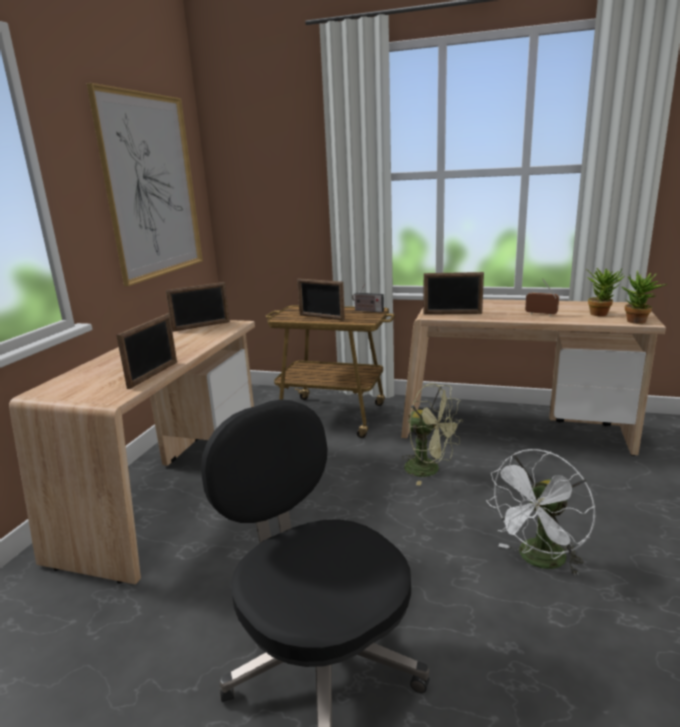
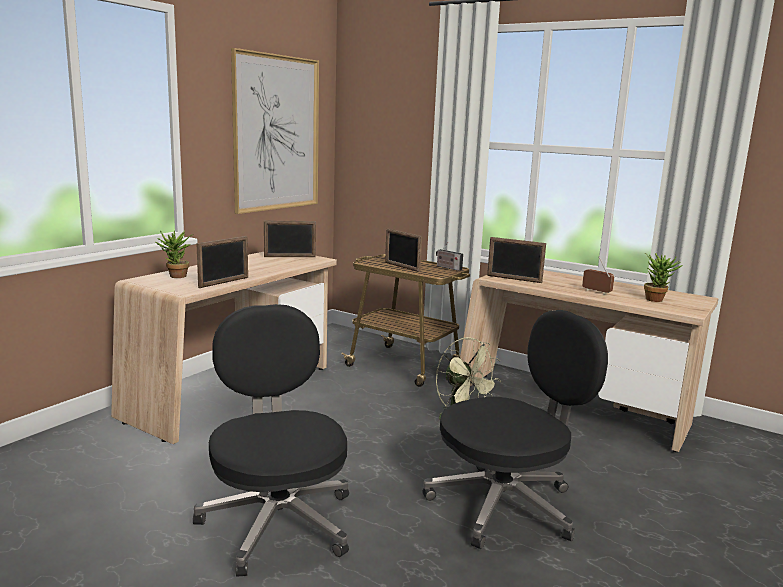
camera: 15 degrees right, 5 degrees down
(539, 561) = (505, 505): white fan -> black office chair
(637, 322) = (681, 311): potted plant -> potted plant (175, 277)

